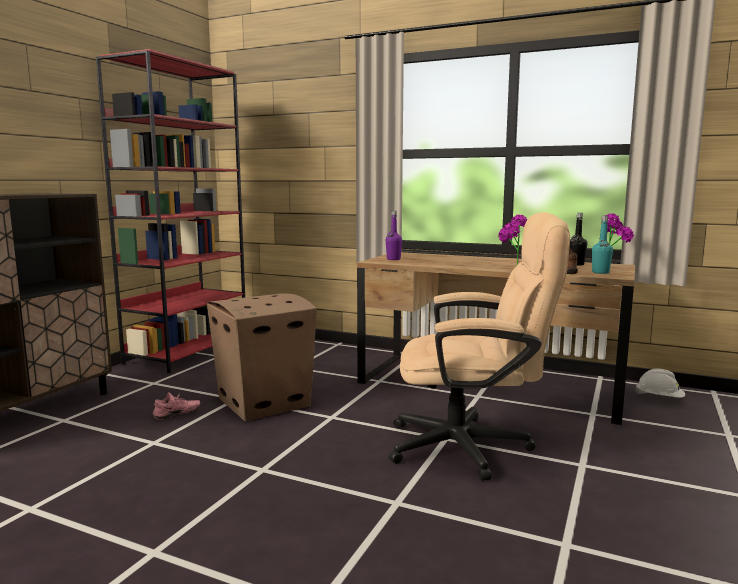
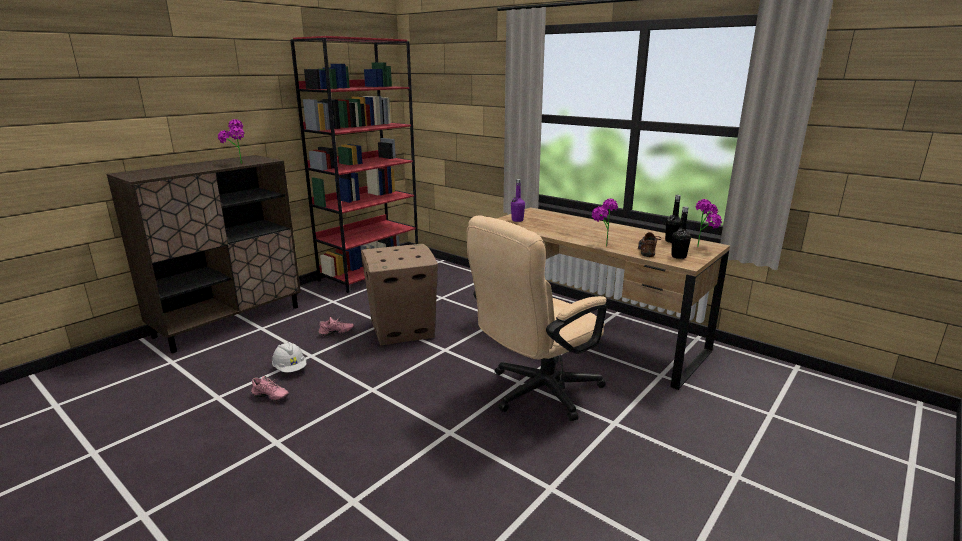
camera: 15 degrees right, 10 degrees up
(35, 194) = (237, 164): none -> potted plant
(115, 498) = (269, 397): none -> pink shoe
(472, 447) = (536, 393): beige office chair -> beige office chair turned 120 degrees clockwise
(600, 272) = (678, 256): turquoise bottle -> black bottle
(659, 398) = (736, 367): white hard hat -> white hard hat (290, 368)

